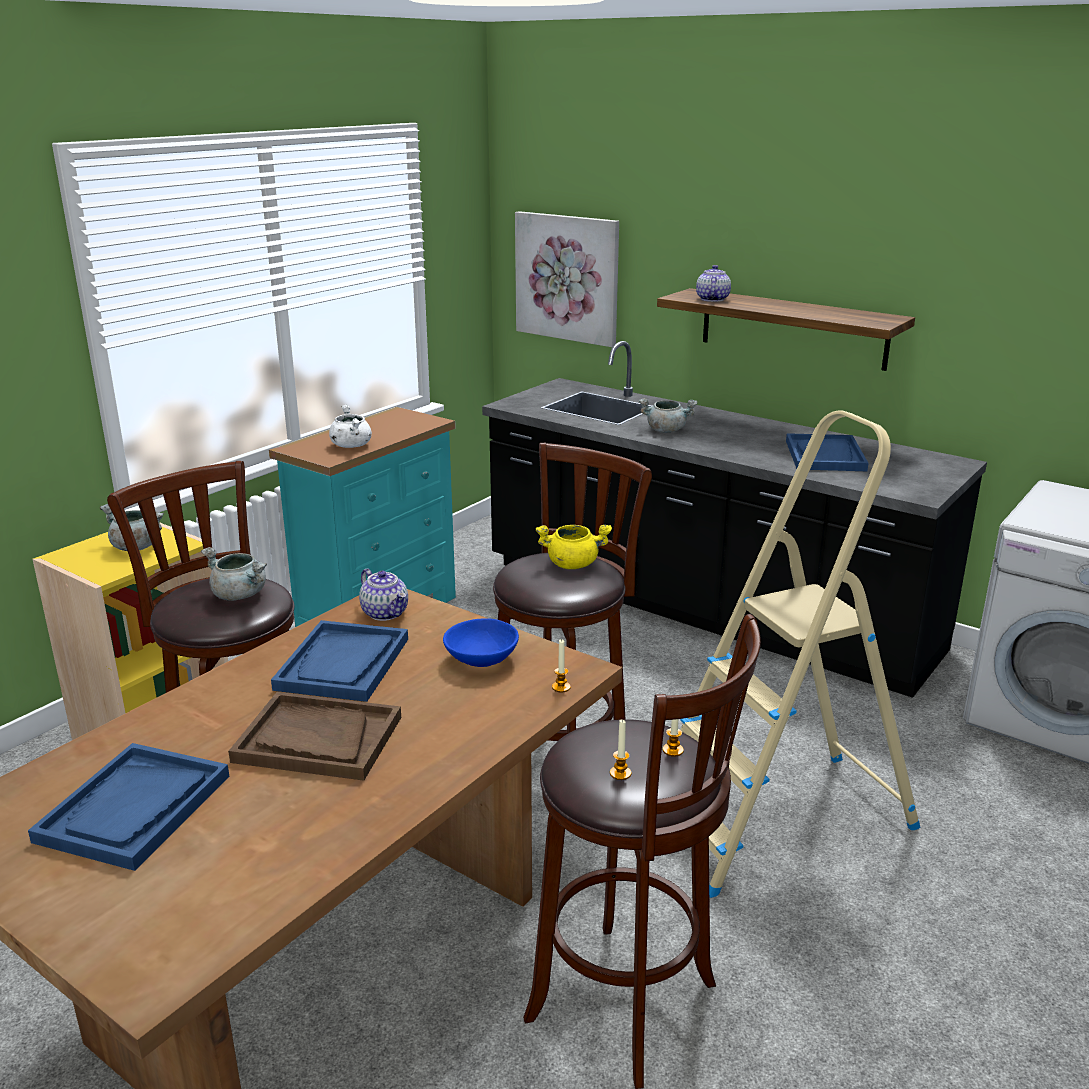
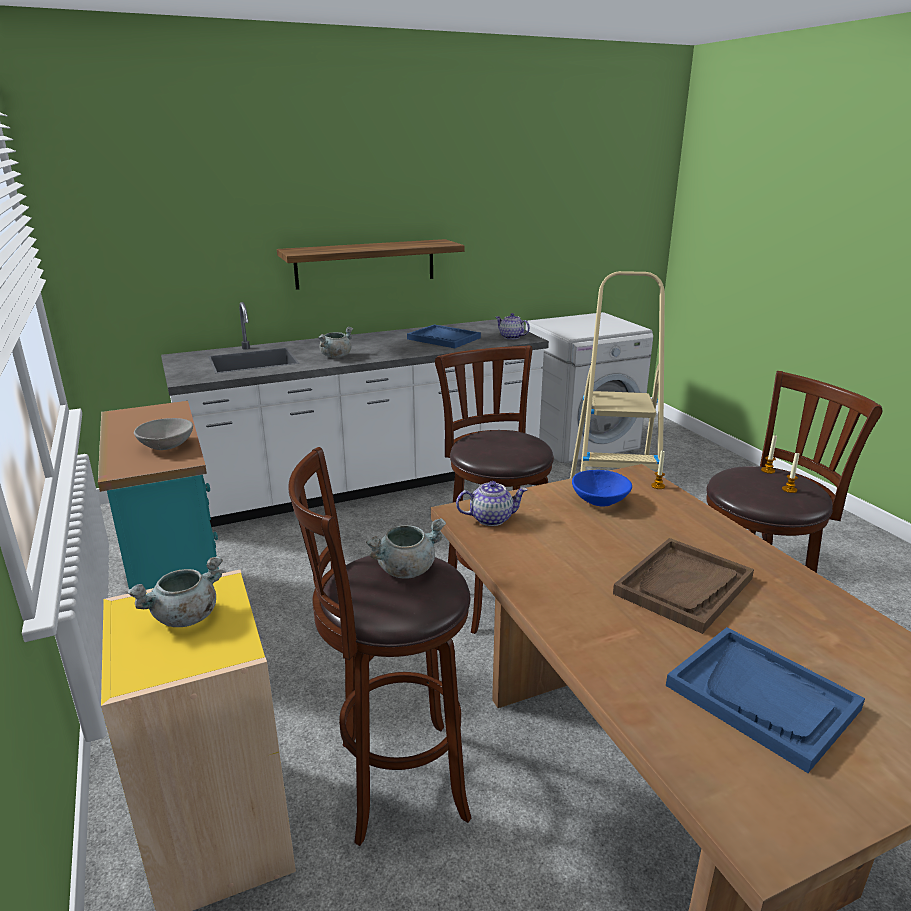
camera: 60 degrees left, 0 degrees up
(343, 664) = (566, 553): blue tray -> none
(351, 445) = (166, 446): white cooking pot -> grey bowl
(568, 277) = (148, 261): picture -> none
(573, 564) = (497, 436): yellow cooking pot -> none
(703, 608) = (368, 482): black counter -> white counter
(712, 299) = (321, 250): teapot -> teapot (511, 337)

